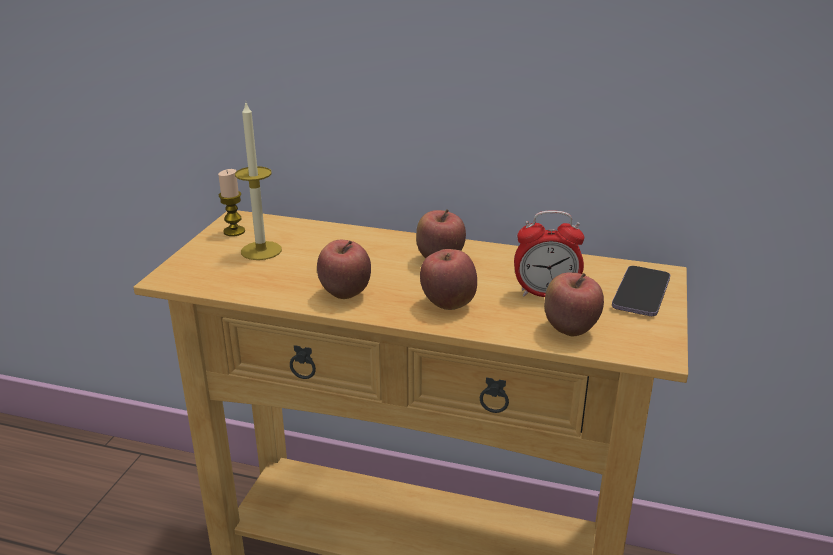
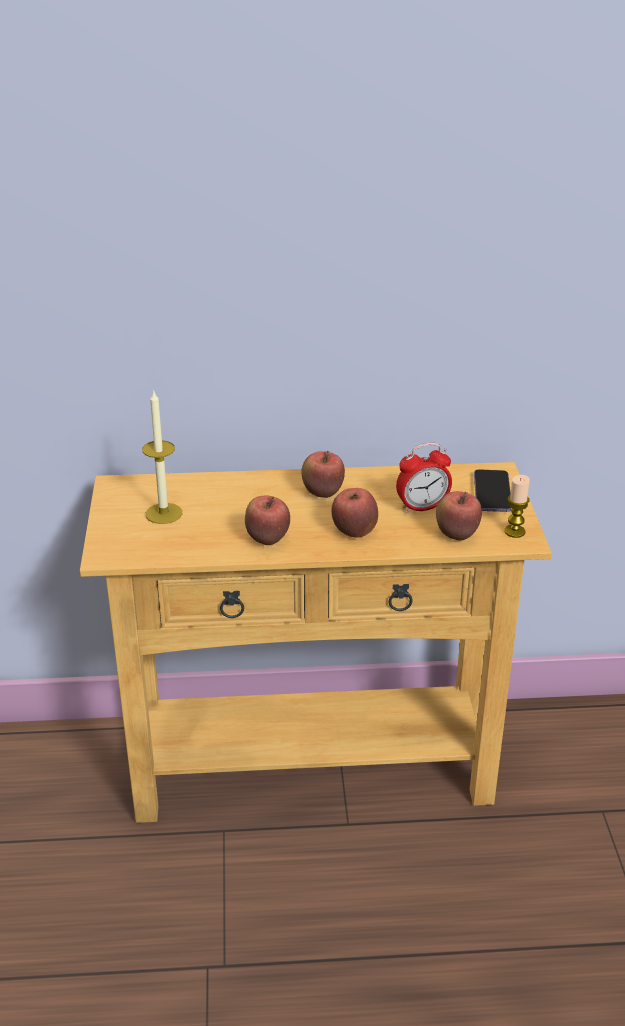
camera: 20 degrees left, 5 degrees up
(234, 231) = (122, 498): candle -> candle (514, 531)

